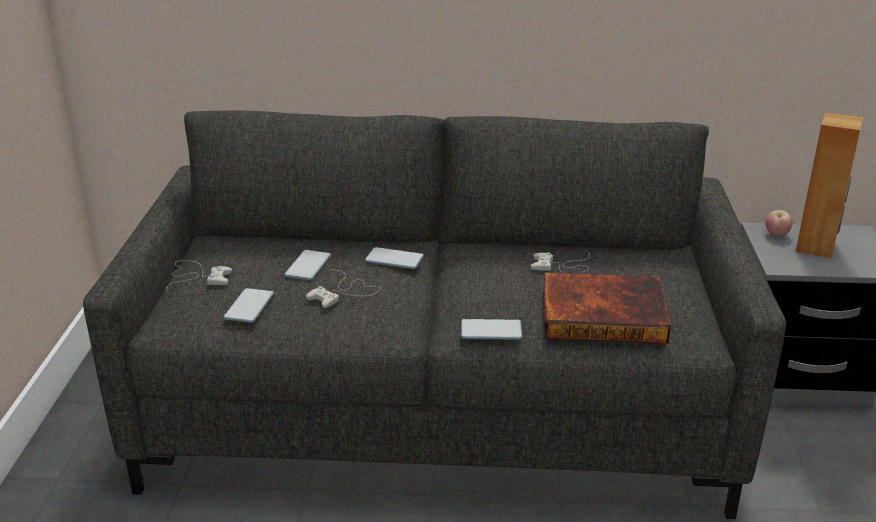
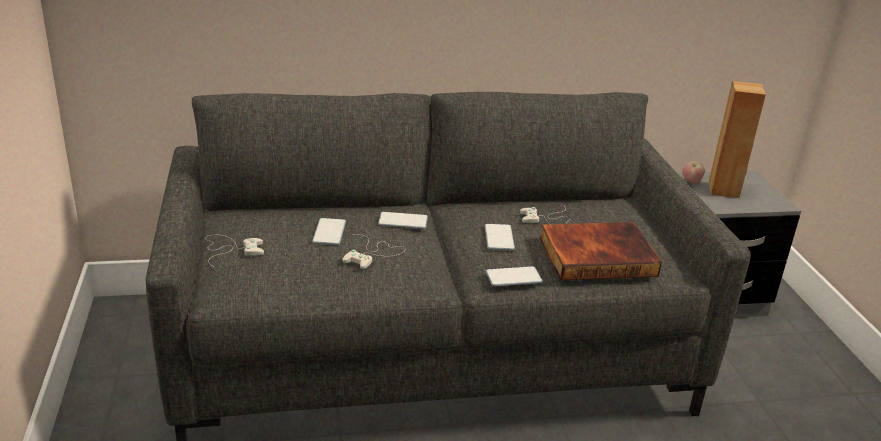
camera: 15 degrees left, 0 degrees up
(249, 306) = (293, 273): phone -> phone (499, 238)

